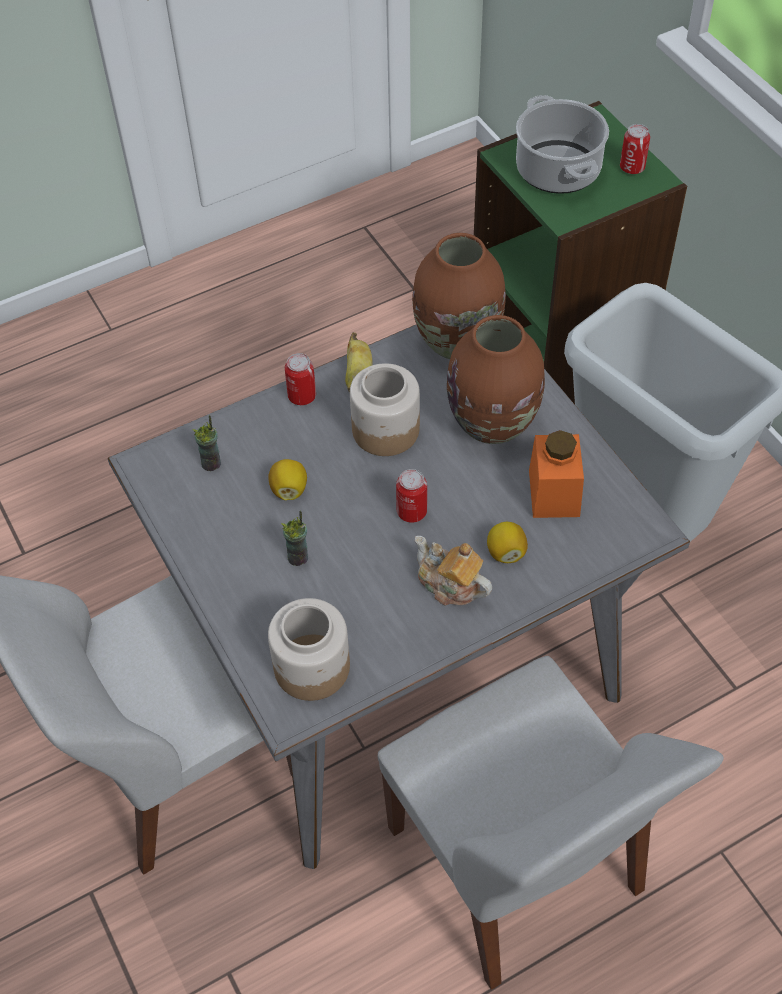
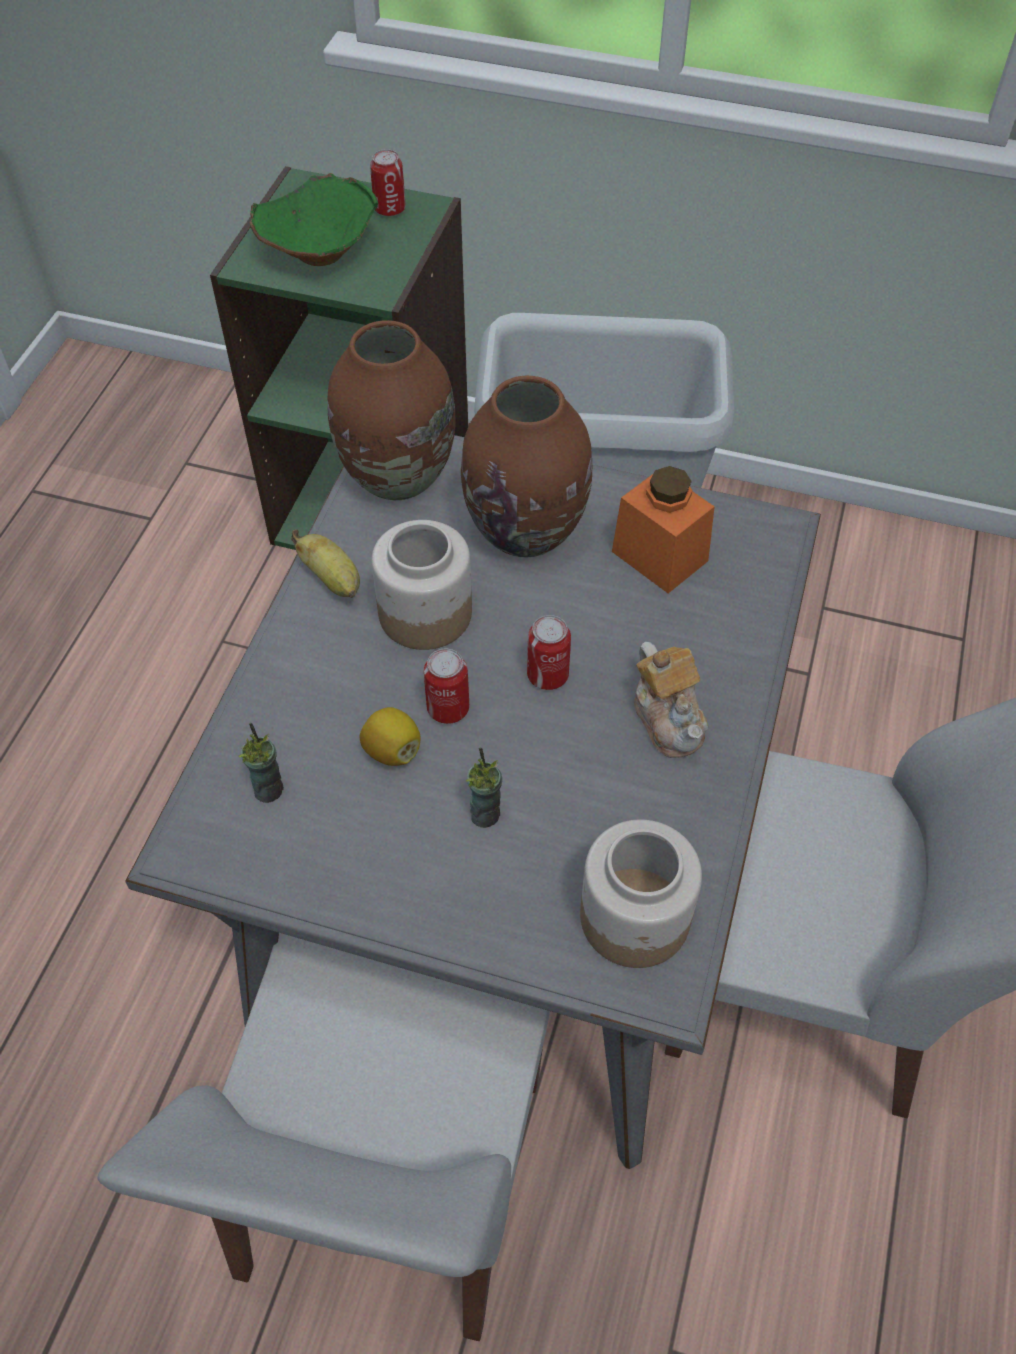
camera: 45 degrees left, 0 degrees up
(302, 396) = (292, 642): can -> can (448, 708)
(450, 584) = (669, 718): teapot -> teapot turned 105 degrees counterclockwise
(505, 552) = (683, 645): lemon -> none
(557, 170) = (317, 250): cooking pot -> green bowl

